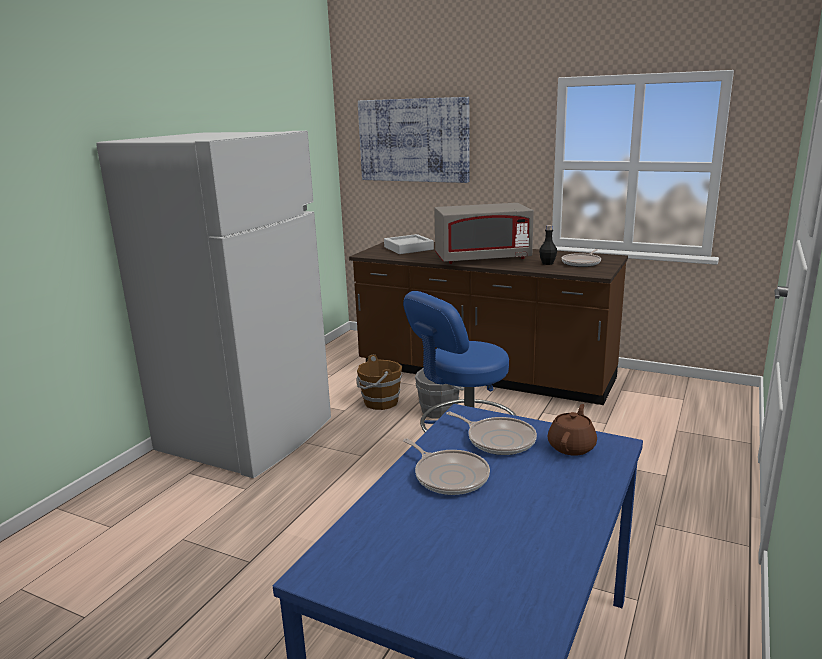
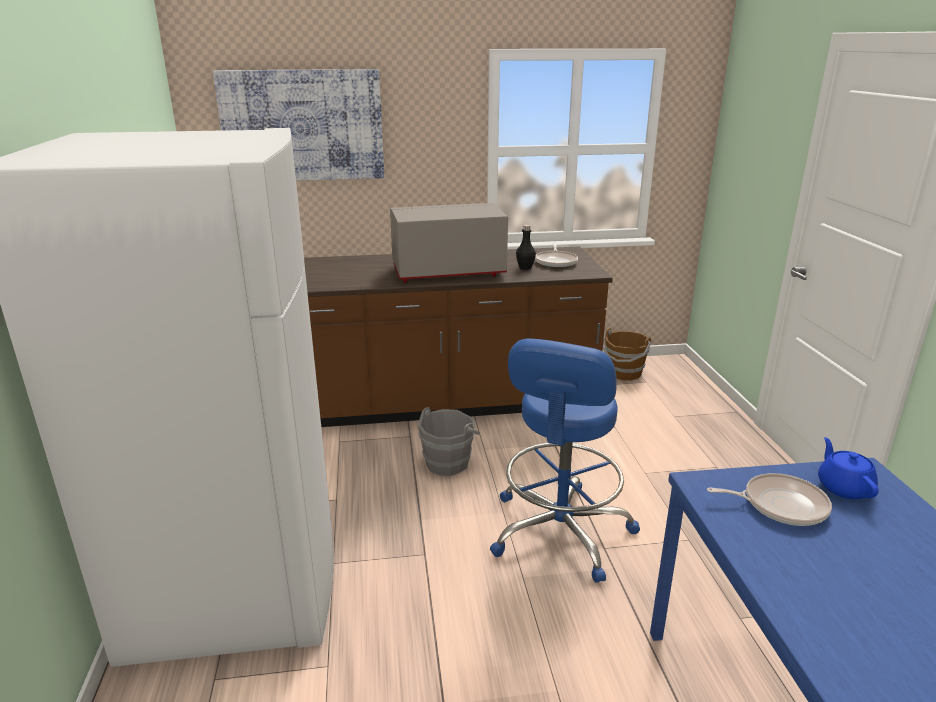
camera: 35 degrees left, 5 degrees up
(380, 402) = (369, 474): brown bucket -> brown bucket (624, 373)
(408, 248) = (336, 269): grey tray -> none
(449, 476) = (815, 573): frying pan -> none
(482, 258) = (448, 272): grey microwave -> grey microwave turned 150 degrees counterclockwise
(572, 446) = (843, 487): brown teapot -> blue teapot

